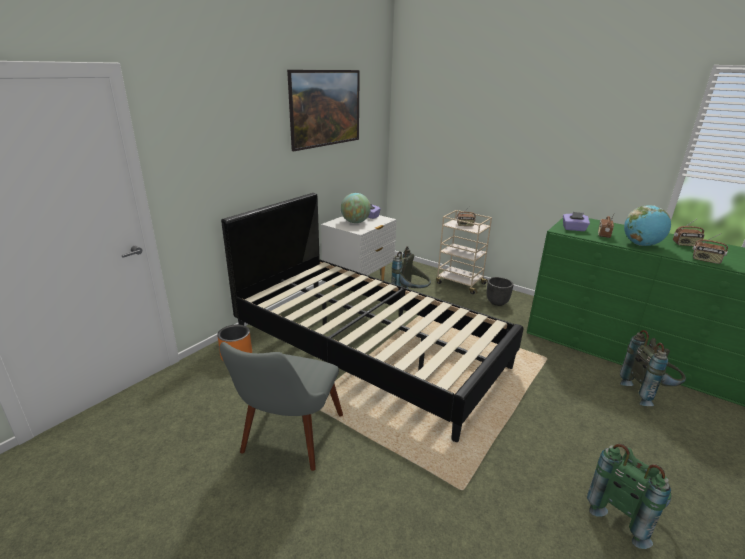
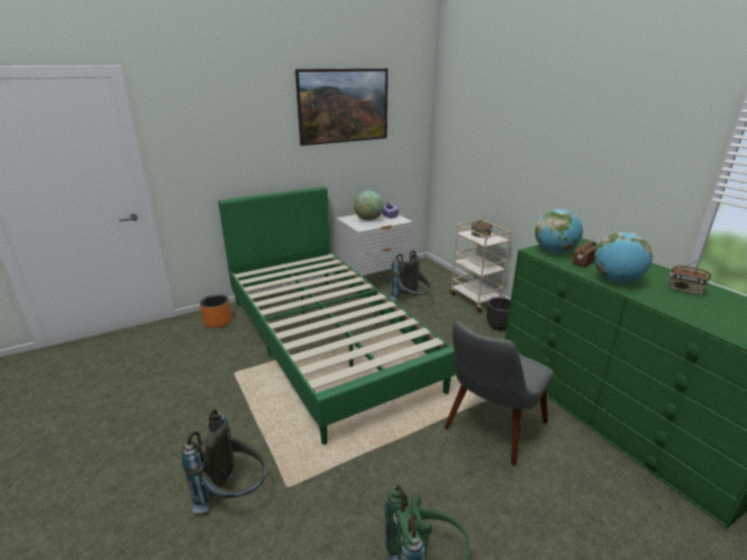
camera: 25 degrees right, 0 degrees up
(287, 442) = (191, 399): grey chair -> grey chair (489, 431)
(368, 349) = (326, 341): black bed -> green bed
(574, 229) = (554, 252): purple tissue box -> globe
(647, 393) = (589, 465): grey backpack -> grey backpack (234, 495)
(706, 260) = (682, 312): radio -> none

